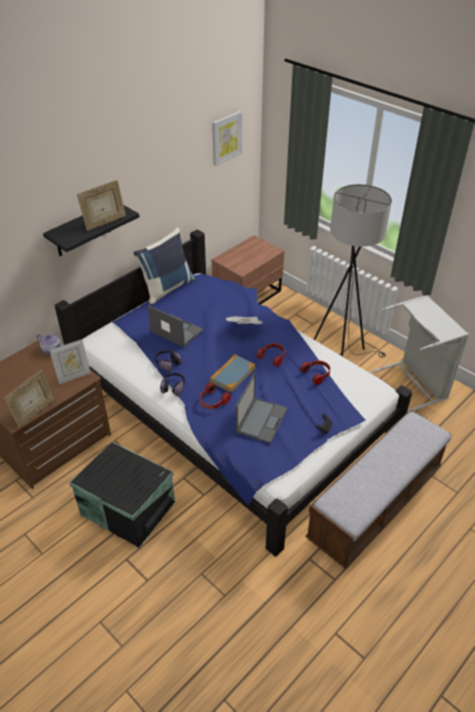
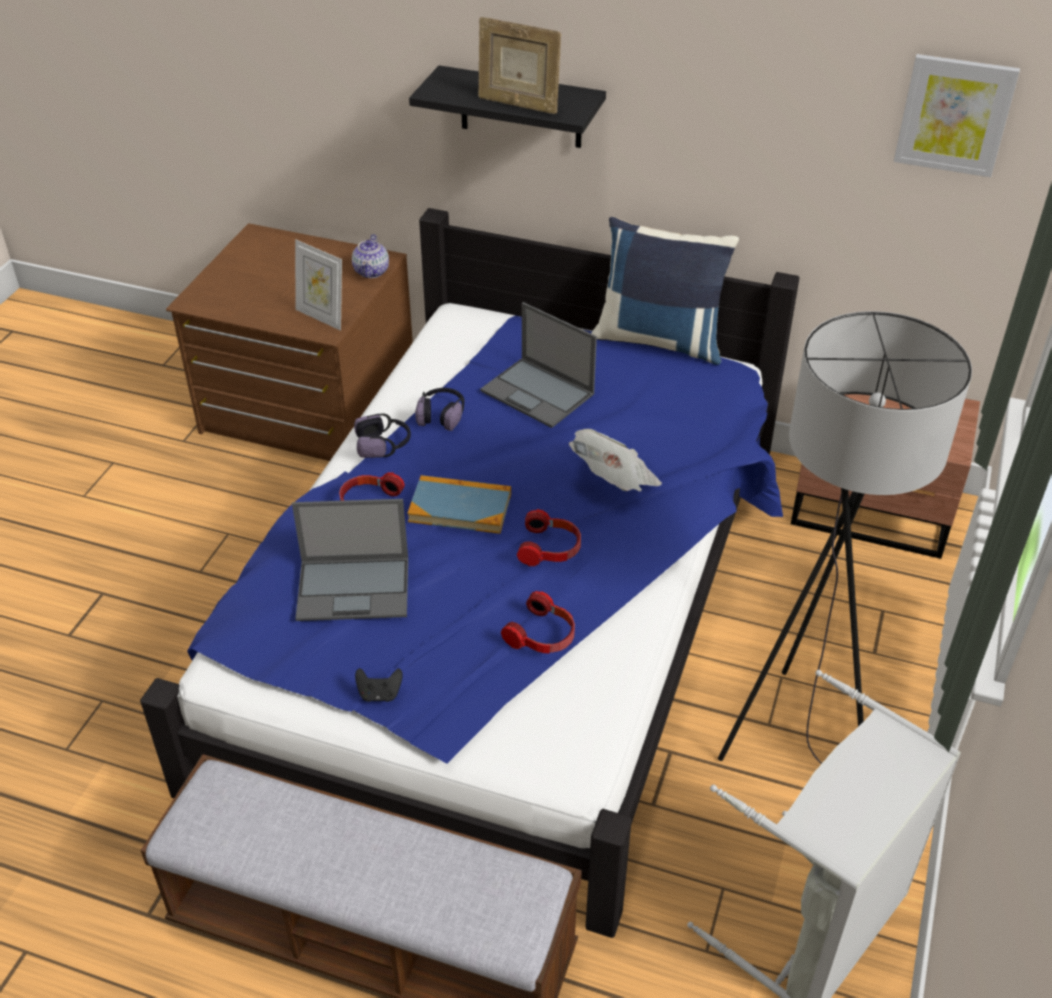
camera: 65 degrees right, 0 degrees up
(34, 413) = (218, 312): picture frame -> none
(128, 507) = (207, 553): black storage box -> none
(176, 330) = (538, 393): laptop -> laptop turned 120 degrees clockwise

